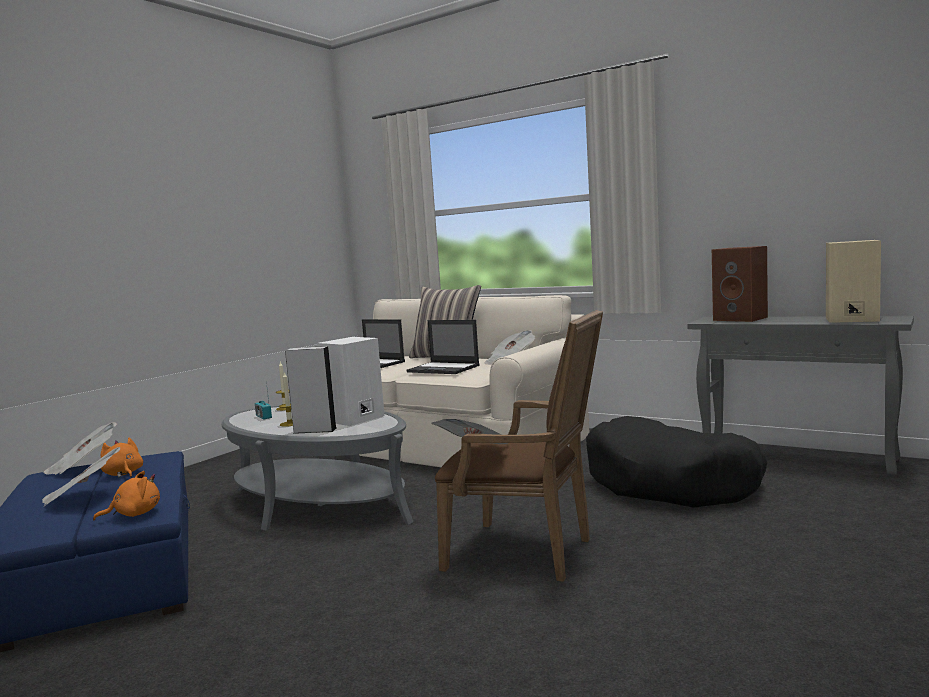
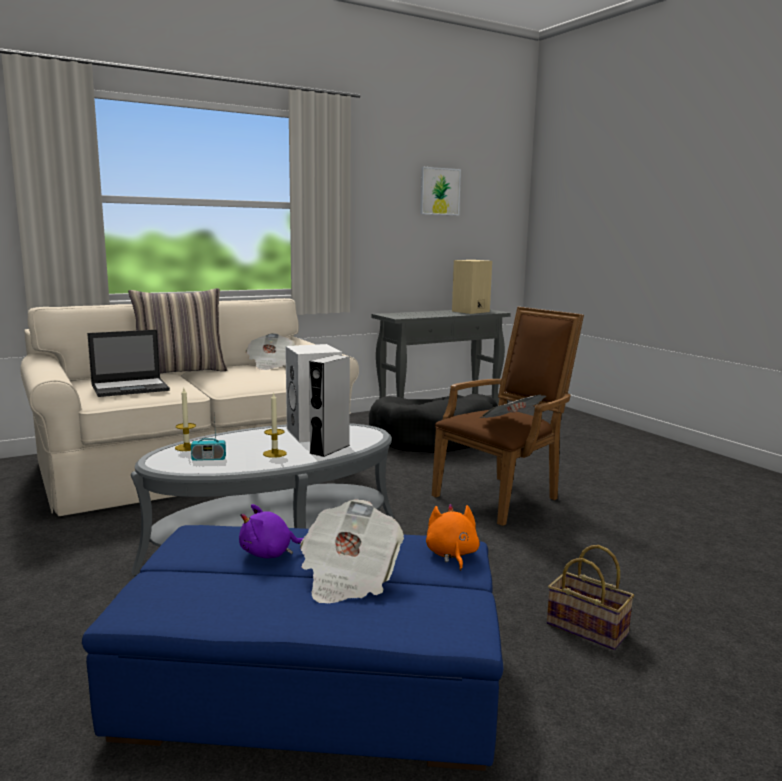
camera: 65 degrees left, 5 degrees up
(83, 467) = (171, 579): newspaper -> none
(123, 474) = (270, 553): orange plush toy -> purple plush toy
(213, 660) = (589, 629): none -> basket
(444, 369) = (246, 378): laptop -> none
(741, 319) = (409, 314): brown speaker -> none
(818, 145) = (439, 191): none -> picture

